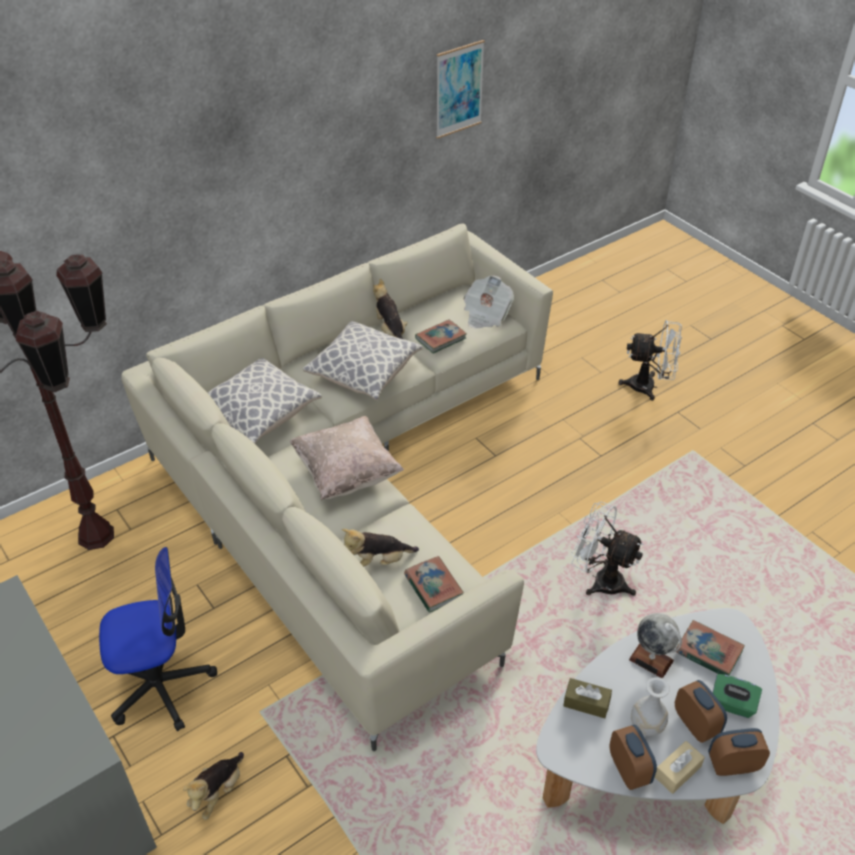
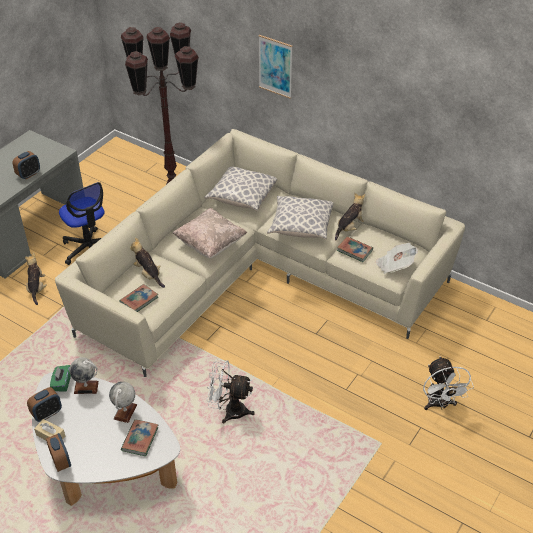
camera: 70 degrees right, 0 degrees up
(218, 792) = (37, 288): plush toy -> plush toy turned 75 degrees clockwise
(459, 89) = (480, 123): picture -> picture (275, 66)
(586, 703) = (86, 387): brown tissue box -> globe
(600, 580) = (229, 410): white fan -> white fan turned 90 degrees counterclockwise
(646, 726) = (77, 416): white vase -> none
(696, 724) = (85, 440): alarm clock -> alarm clock (28, 174)
(732, 704) = (103, 456): green tissue box -> green tissue box (62, 383)

